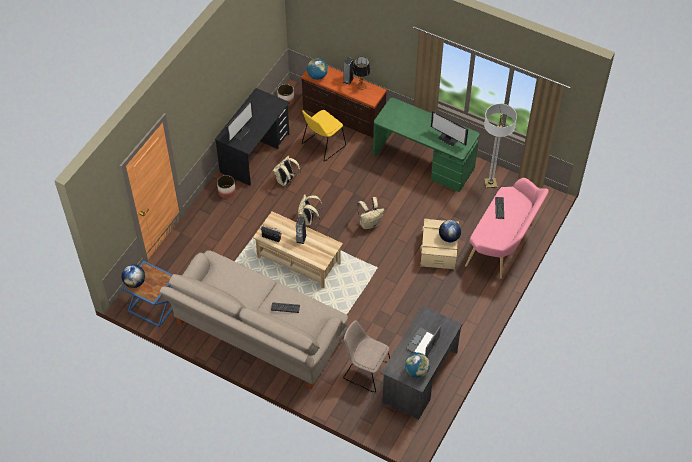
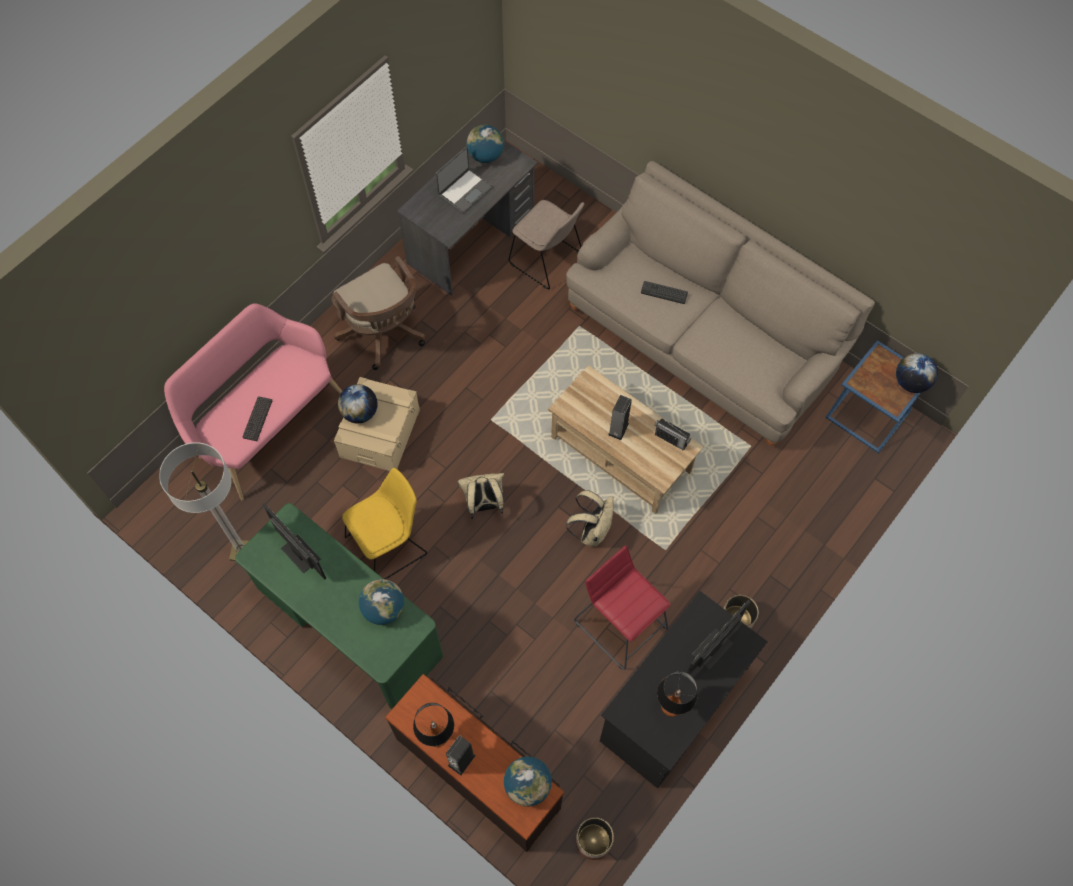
camera: 170 degrees left, 10 degrees up
(258, 109) = (671, 706): none -> table lamp
(286, 181) = (621, 624): beige backpack -> red stool
(322, 145) = (536, 698): yellow chair -> yellow chair (389, 543)
(400, 123) = (383, 608): none -> globe
(455, 306) = (384, 334): none -> brown office chair

